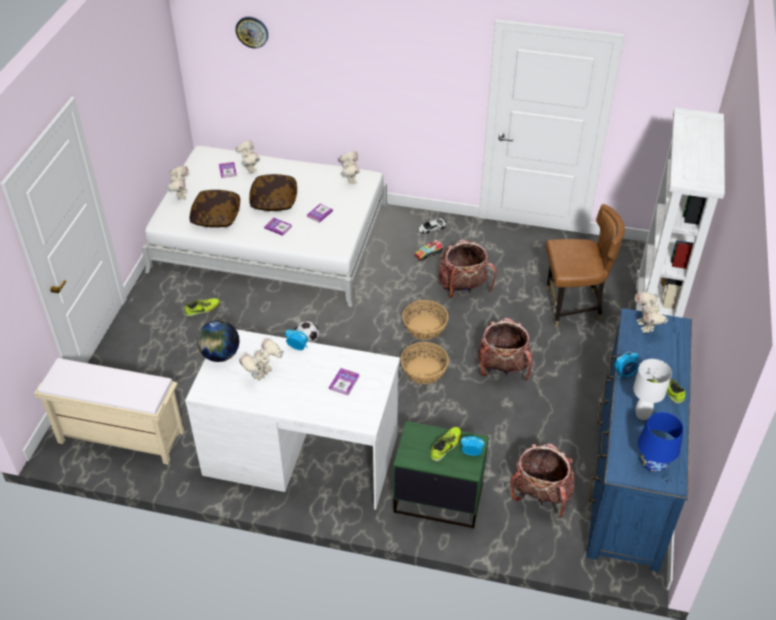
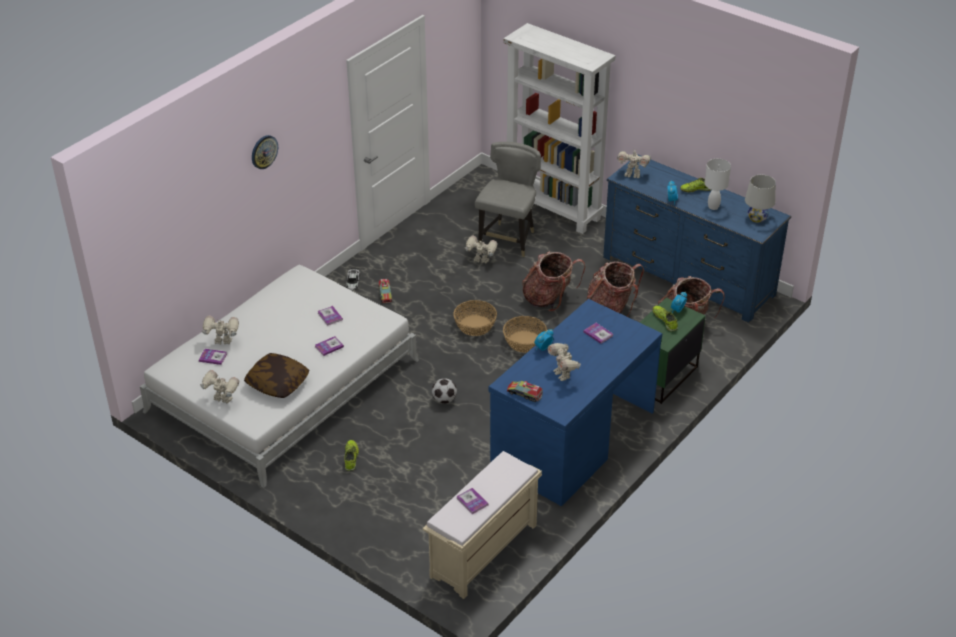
camera: 65 degrees left, 5 degrees down
(92, 379) = (472, 501): none -> book
(220, 355) = (524, 394): globe -> toy truck
(252, 32) = (173, 207): wall clock -> wall clock (264, 151)
(274, 200) = (286, 339): pillow -> none
(301, 453) = (572, 439): white desk -> blue desk
(350, 180) = (295, 284): toy robot -> toy robot (481, 261)
(463, 287) = (442, 289): backpack -> backpack (610, 309)
(573, 307) = (508, 240): brown chair -> grey chair
(653, 463) = (757, 218): blue table lamp -> white table lamp

